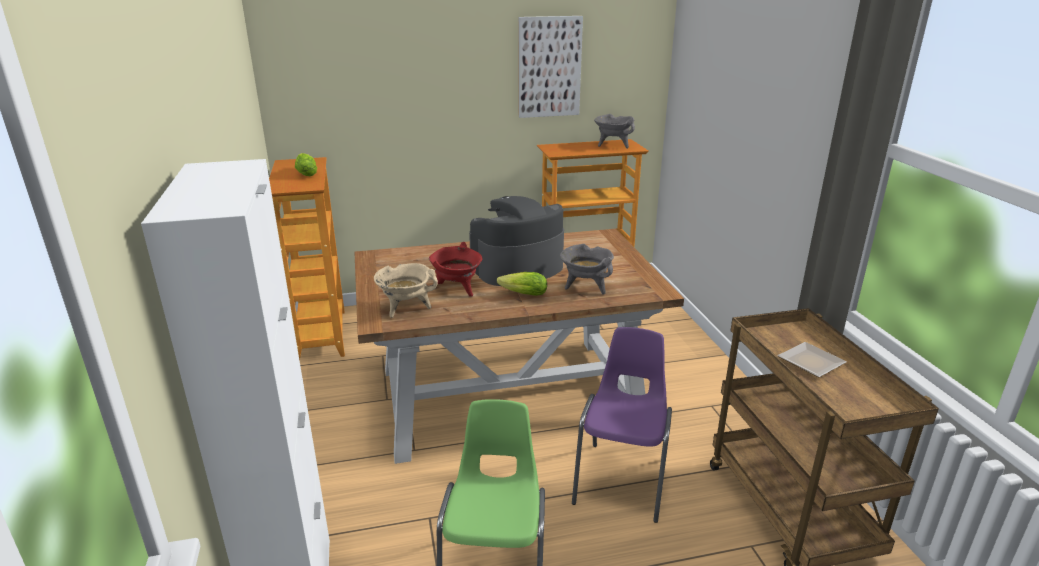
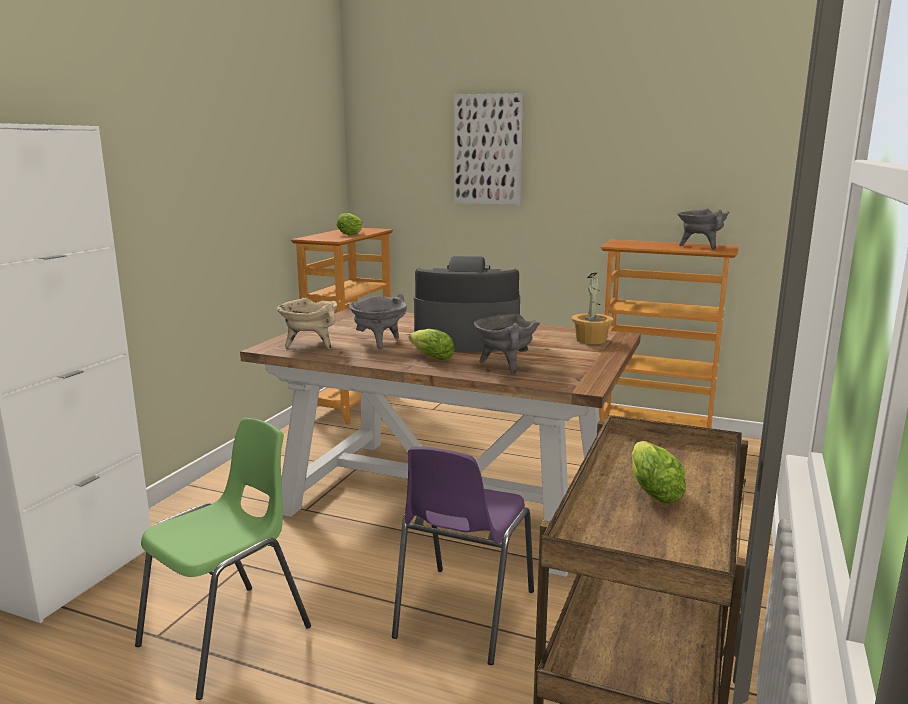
camera: 35 degrees right, 10 degrees down
(457, 290) = (378, 343): red cooking pot -> grey cooking pot
(549, 67) = (635, 149): picture -> picture (488, 150)
(598, 244) = (591, 340): none -> potted plant
(622, 480) = (463, 614): purple chair -> purple chair turned 150 degrees clockwise
(811, 363) = (651, 488): plate -> lettuce

